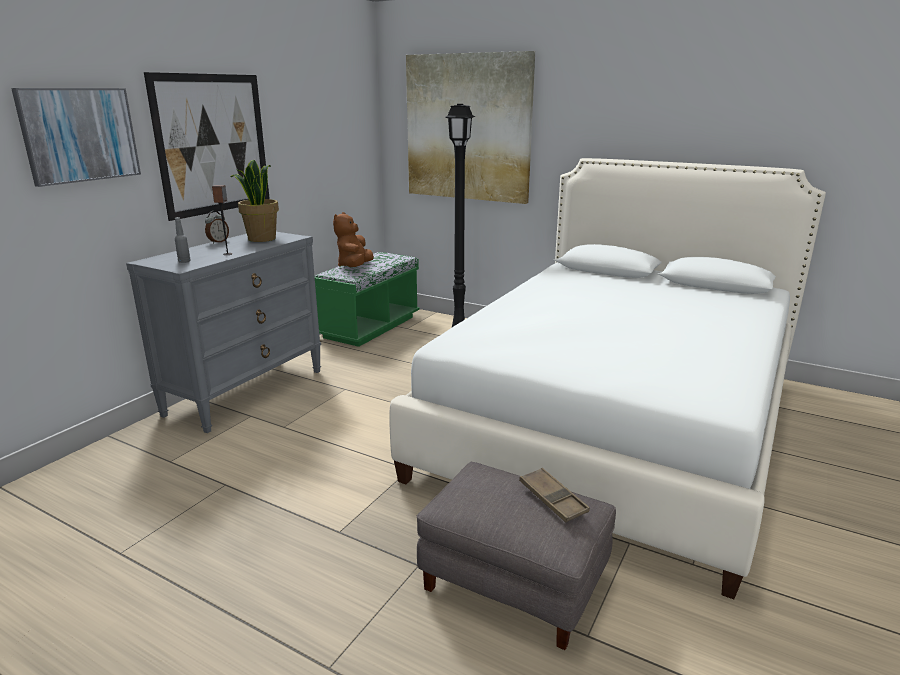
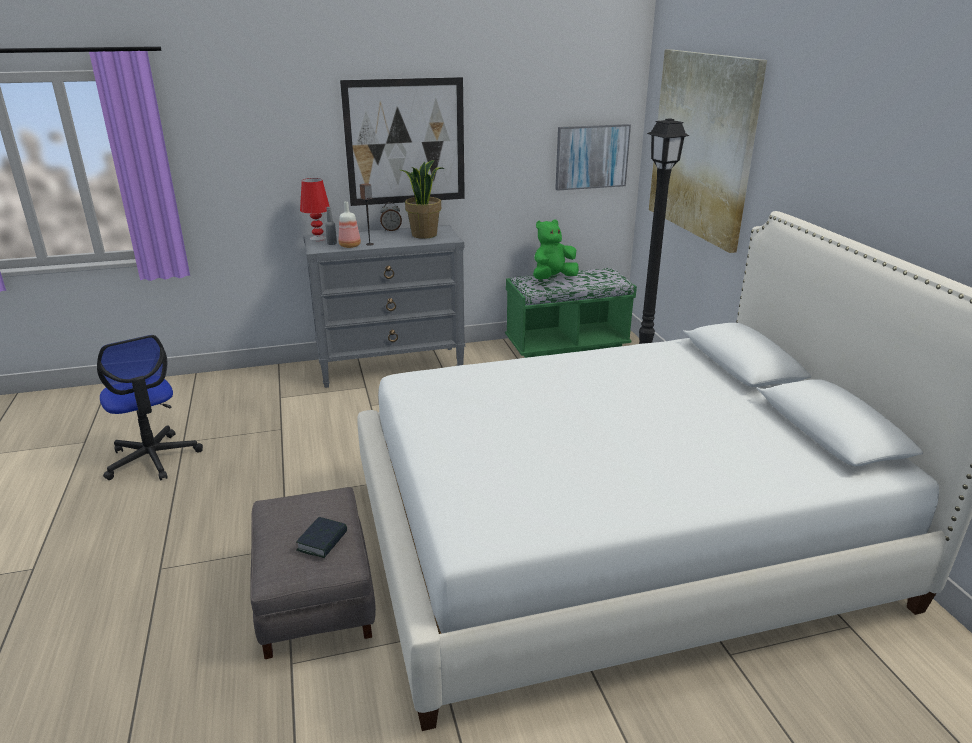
camera: 45 degrees right, 5 degrees up
(80, 135) = (278, 131): picture -> picture (591, 157)
(108, 589) = (153, 459): none -> office chair
(154, 261) = (318, 238): none -> red table lamp
(211, 259) = (350, 246): none -> bottle
(355, 266) = (553, 278): brown plush toy -> green plush toy
(553, 499) = (322, 541): brown tray -> book

